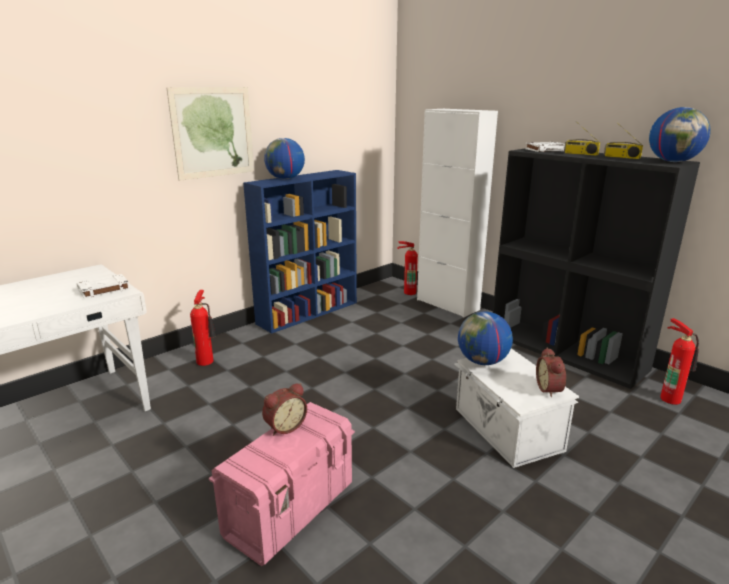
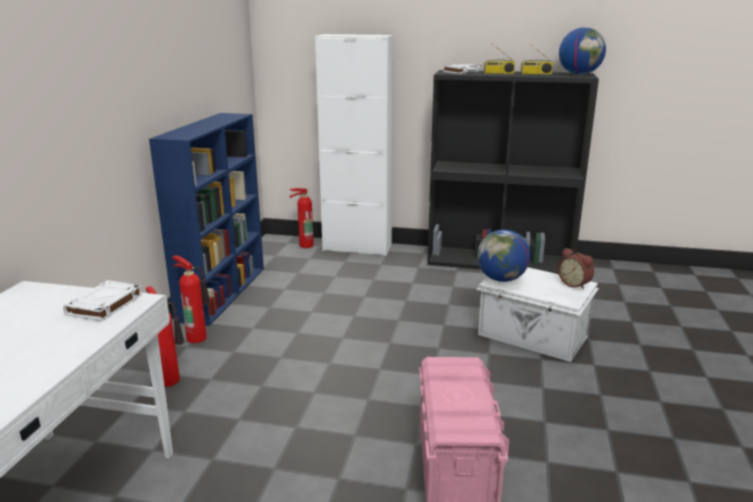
camera: 35 degrees left, 0 degrees up
(213, 132) = (114, 75): picture -> none
(284, 426) = (439, 384): alarm clock -> none
(285, 179) = (192, 129): globe -> none
(670, 398) = (602, 275): fire extinguisher -> fire extinguisher (197, 337)

